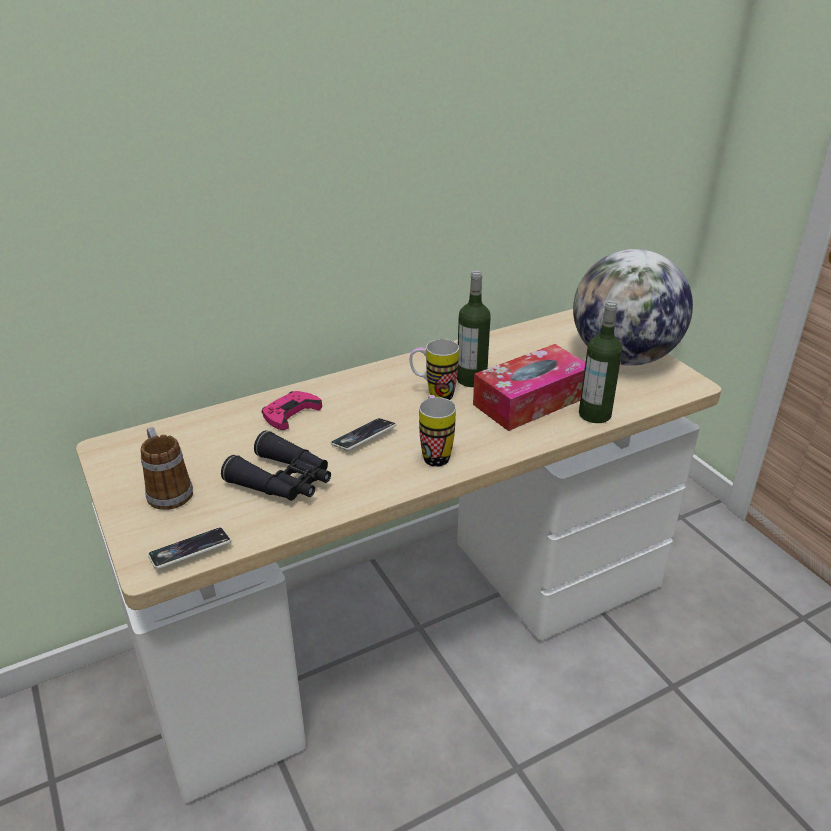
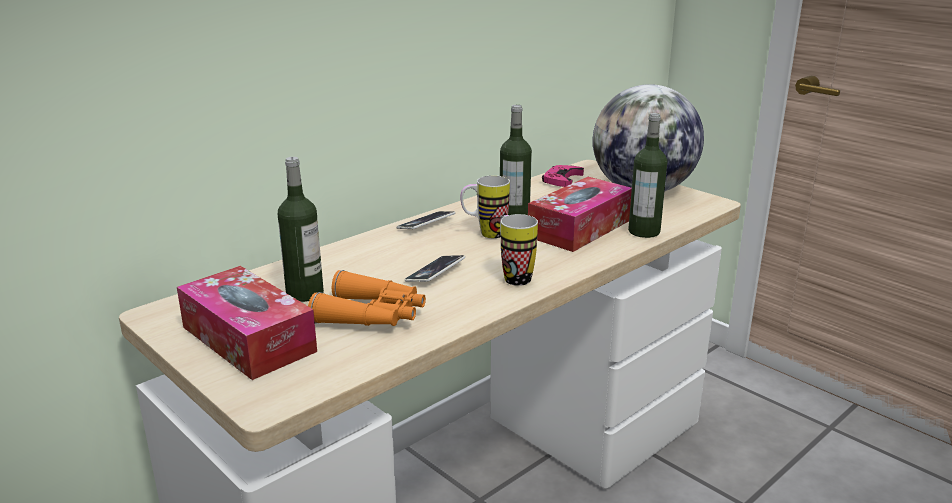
camera: 15 degrees left, 10 degrees down
(167, 490) = (248, 339): mug -> tissue box
(190, 551) = (304, 385): phone -> phone (426, 224)
(237, 444) = (305, 293): none -> bottle
(283, 481) = (372, 315): black binoculars -> orange binoculars
(290, 413) = (348, 263): pink game controller -> pink game controller (562, 180)

